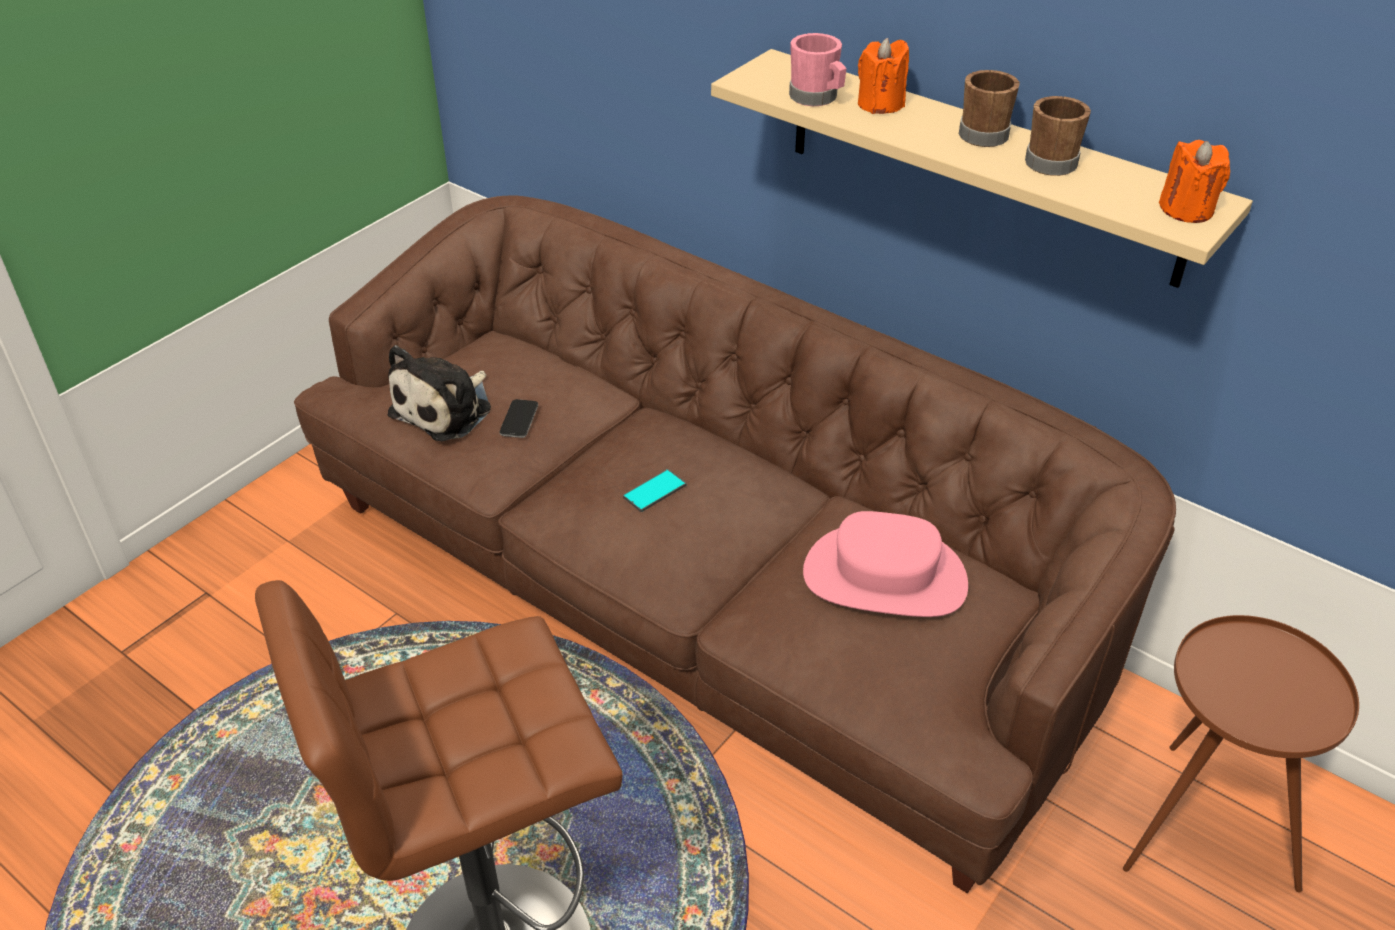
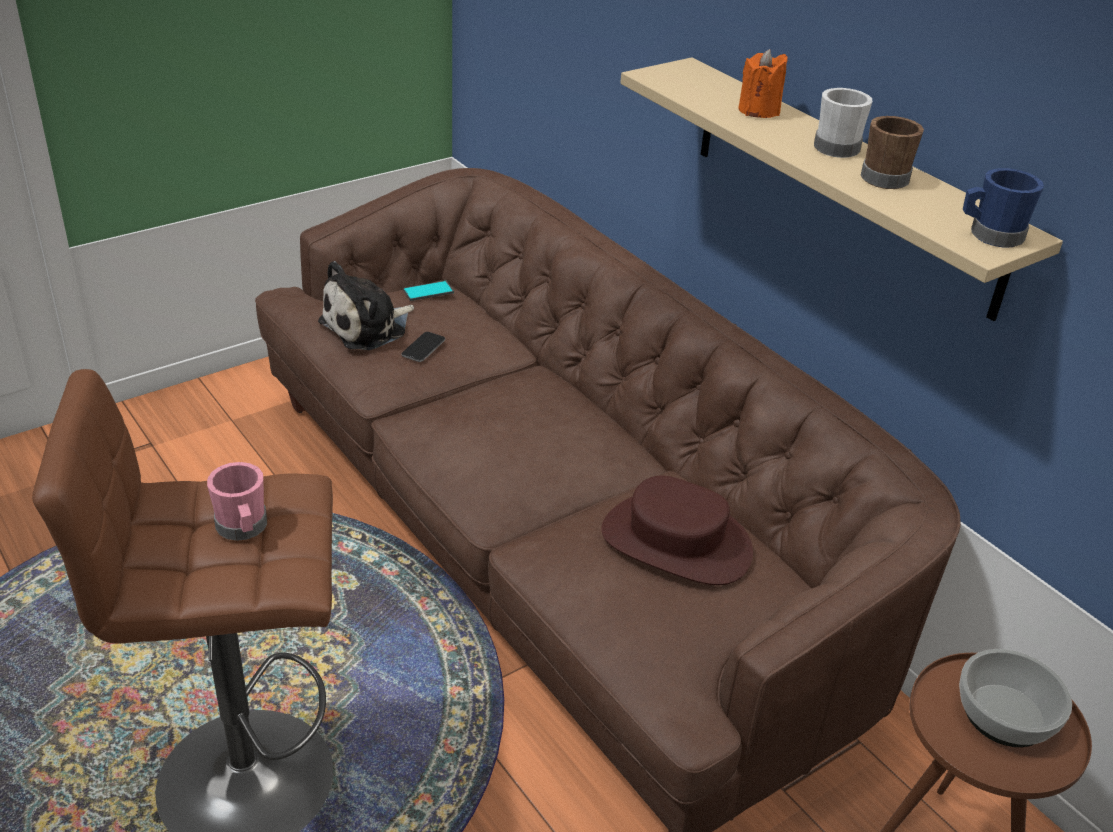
camera: 15 degrees right, 5 degrees down
(654, 491) = (508, 427): phone -> phone (428, 291)
(817, 98) = (705, 97): pink mug -> pink mug (243, 528)
(884, 578) = (675, 542): pink hat -> brown hat
(980, 133) = (835, 146): brown mug -> white mug
(1186, 209) = (990, 235): orange candle -> blue mug
(1266, 673) = (1005, 713): none -> bowl

